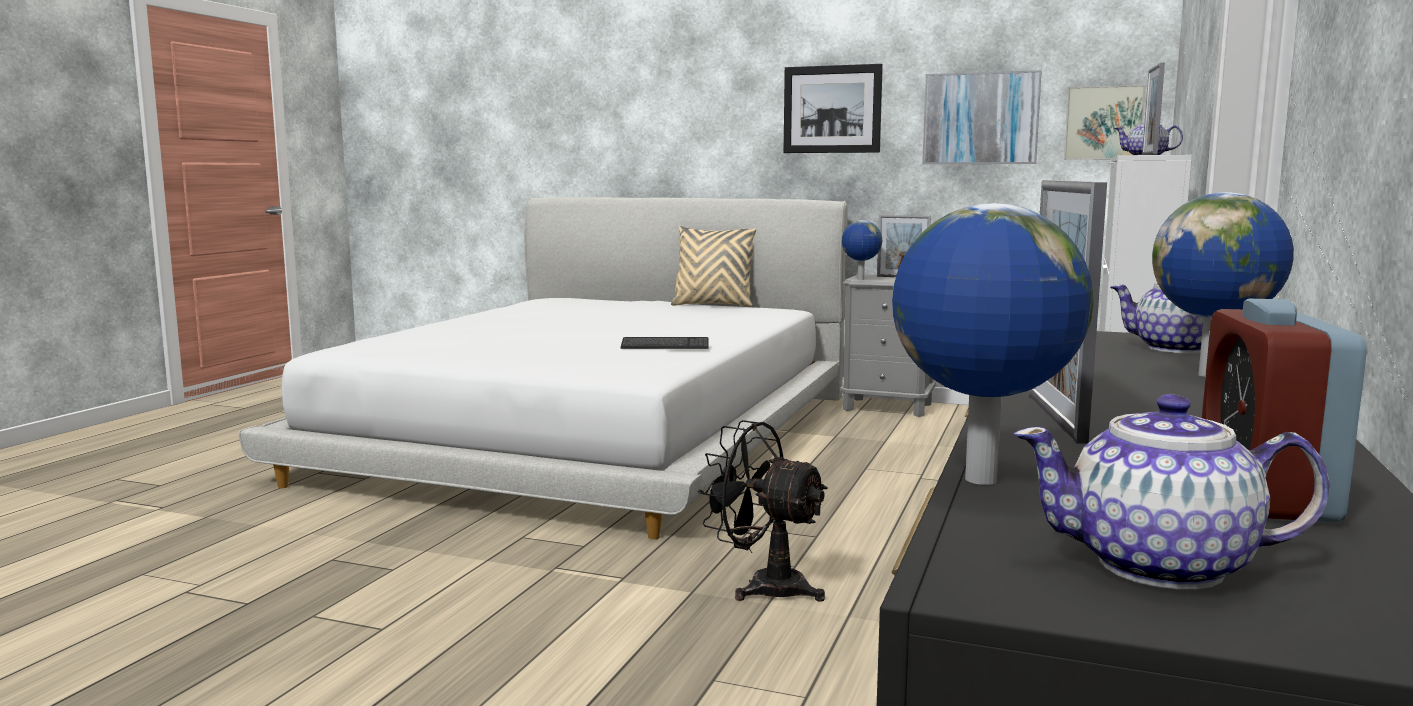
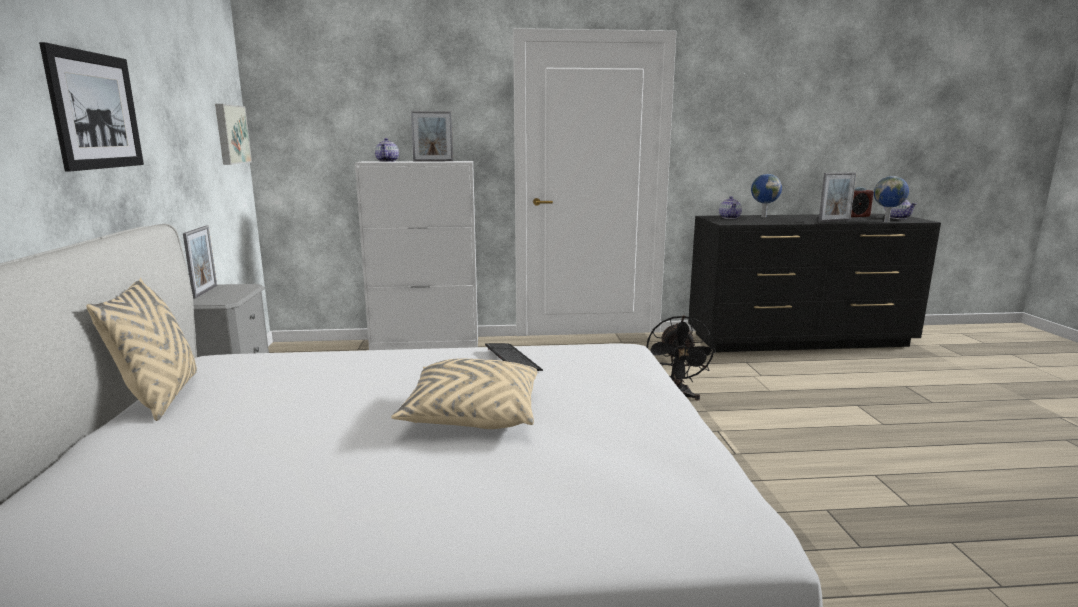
camera: 115 degrees left, 5 degrees up
(566, 333) = (472, 415): none -> beige pillow
(860, 279) = (228, 300): globe -> none
(980, 118) = (186, 128): picture -> none

